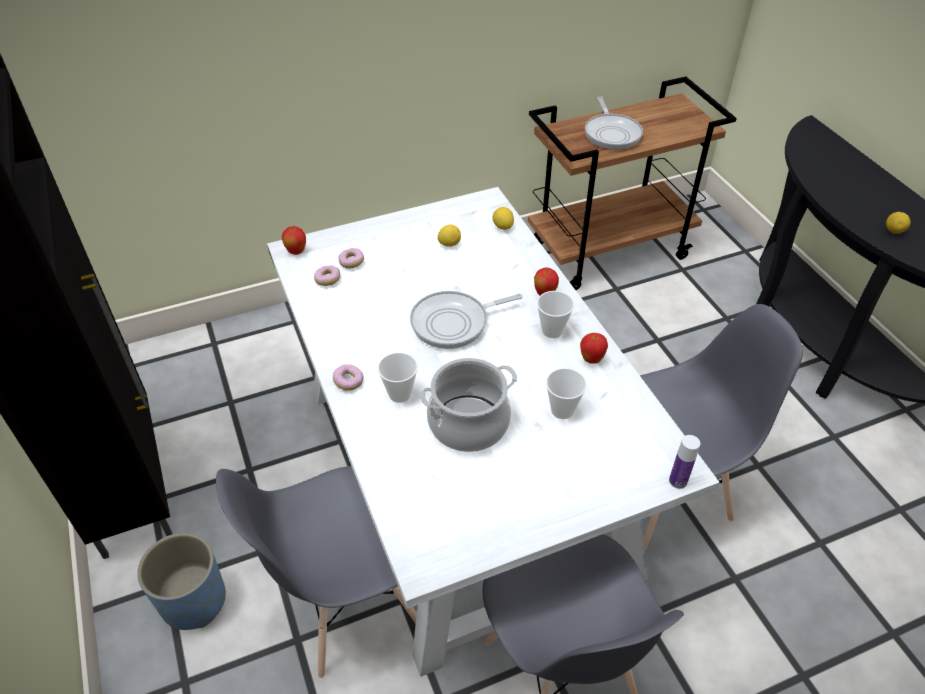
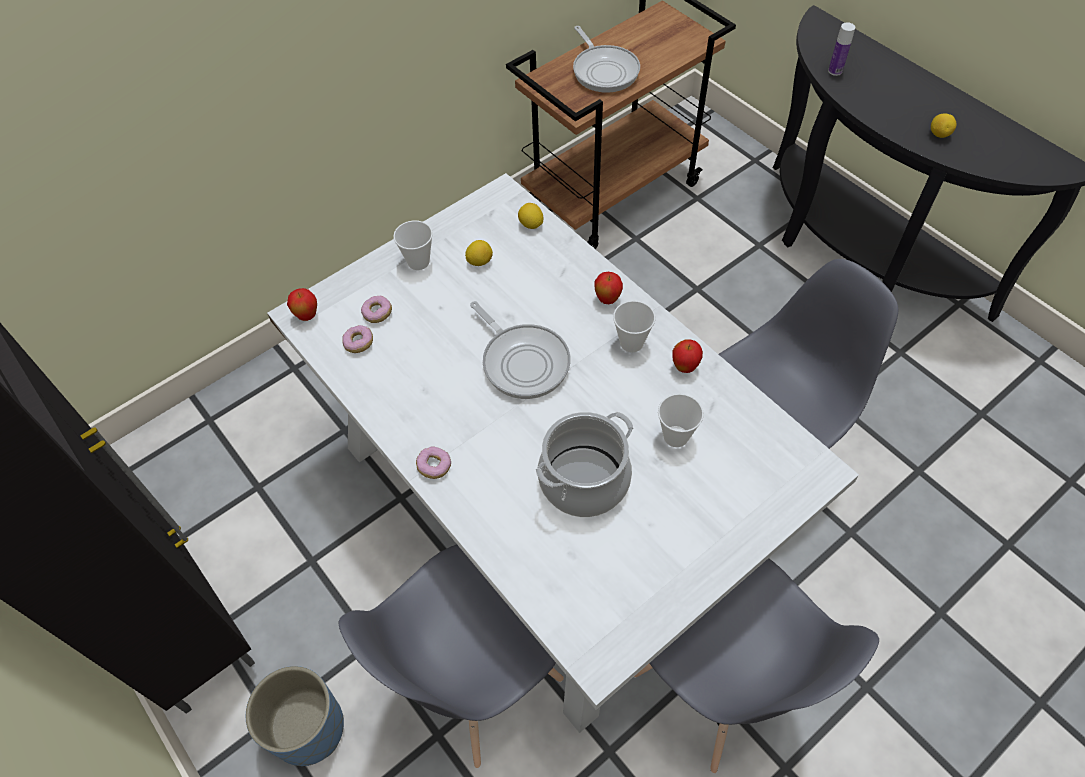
camera: 15 degrees left, 10 degrees up
(400, 394) = (496, 465): cup -> cup (418, 262)
(454, 323) = (523, 361): frying pan -> frying pan turned 90 degrees counterclockwise
(678, 481) = (819, 485): bottle -> bottle (835, 71)

